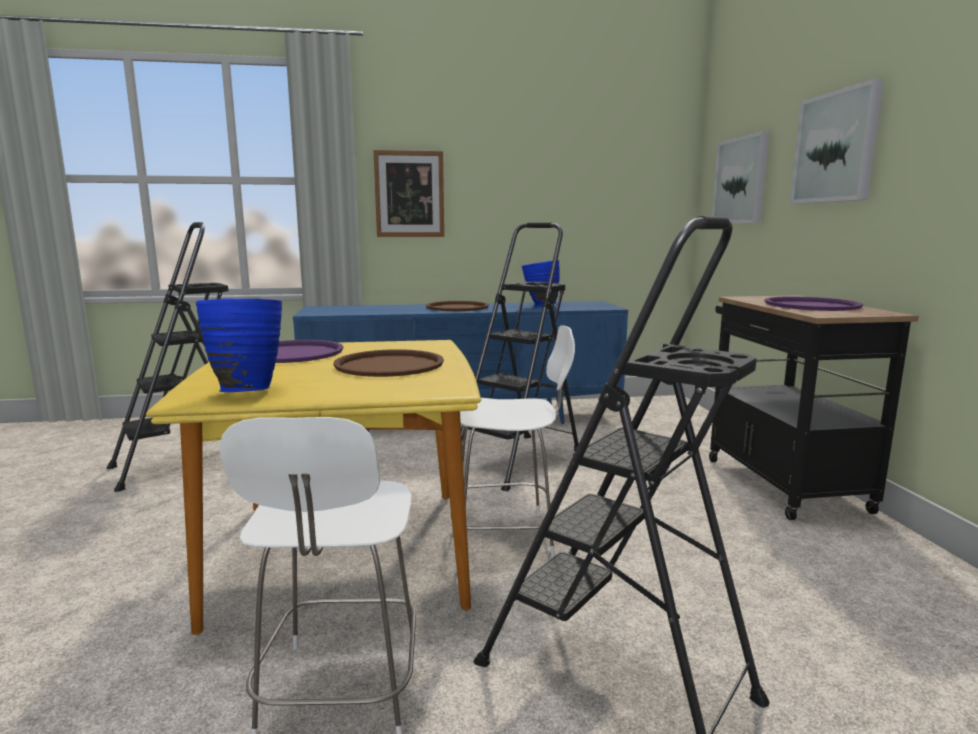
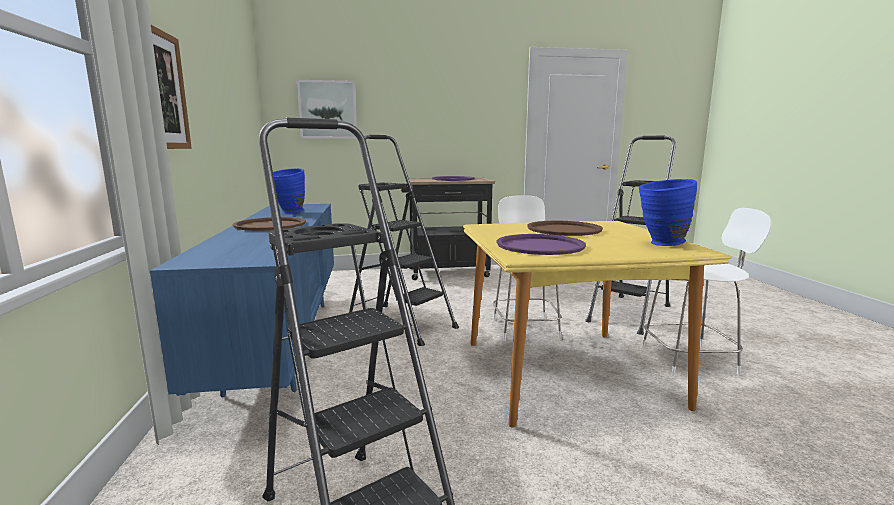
camera: 90 degrees left, 0 degrees up
(835, 147) = (417, 100): picture -> none

